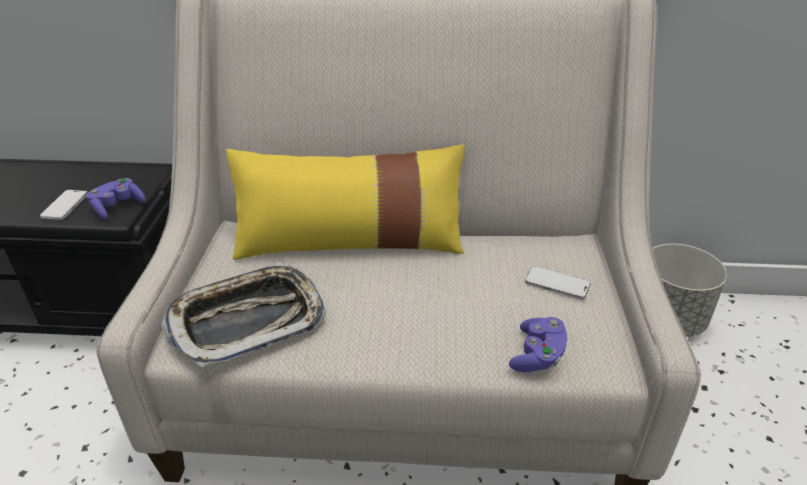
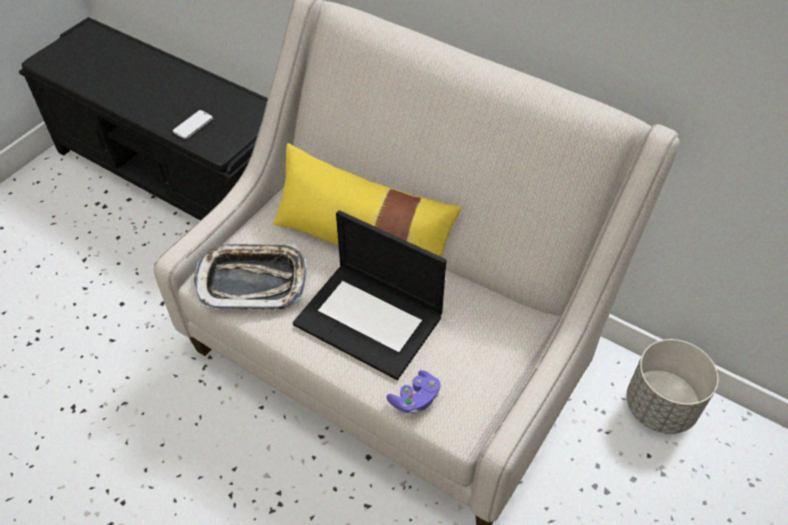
camera: 30 degrees right, 15 degrees up
(118, 207) = (225, 141): purple game controller -> none
(420, 303) = (370, 320): none -> laptop
(557, 284) = (482, 350): phone -> none

